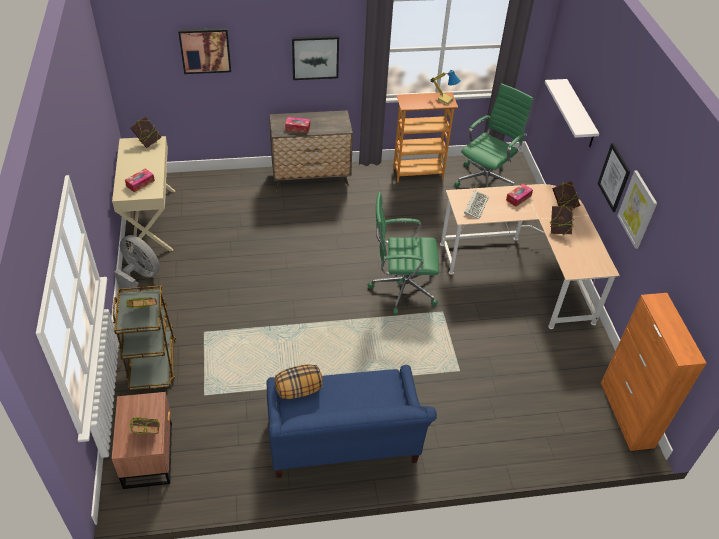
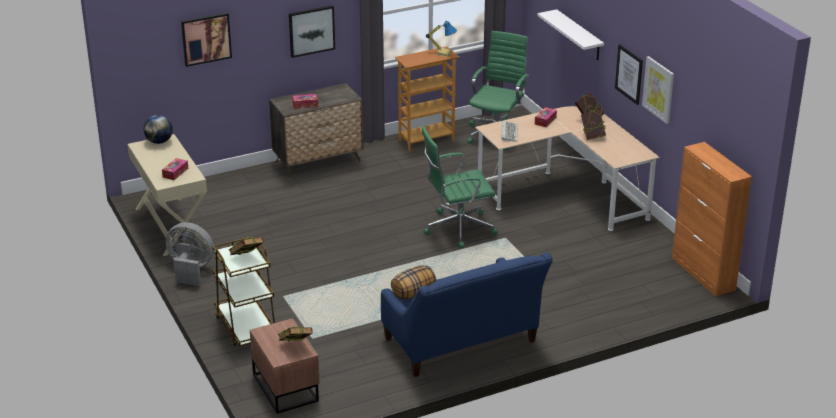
camera: 15 degrees left, 15 degrees down
(148, 142) = (159, 141): book -> globe

